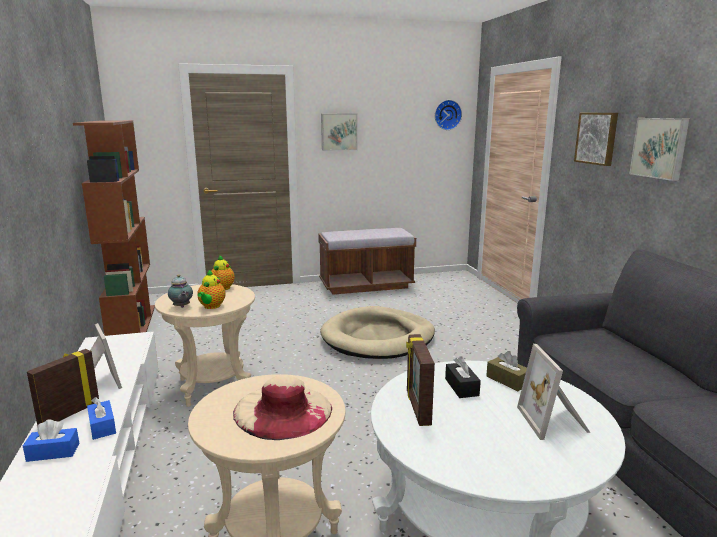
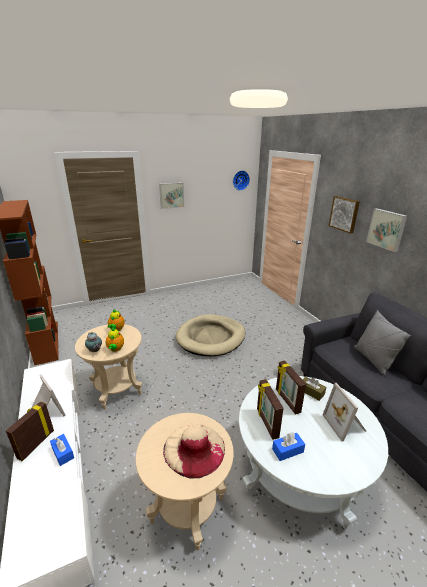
camera: 10 degrees left, 10 degrees up
(53, 452) = (36, 482): blue tissue box -> blue tissue box (287, 450)
(366, 285) = (193, 293): brown bench -> none
(461, 387) = (287, 401): black tissue box -> picture frame
(635, 355) = (373, 360): none -> grey pillow

